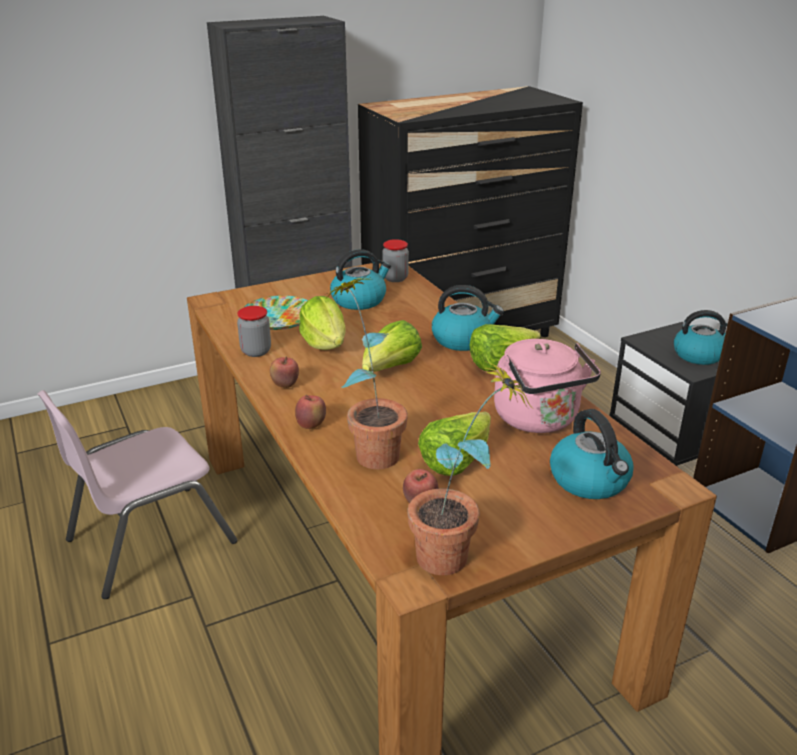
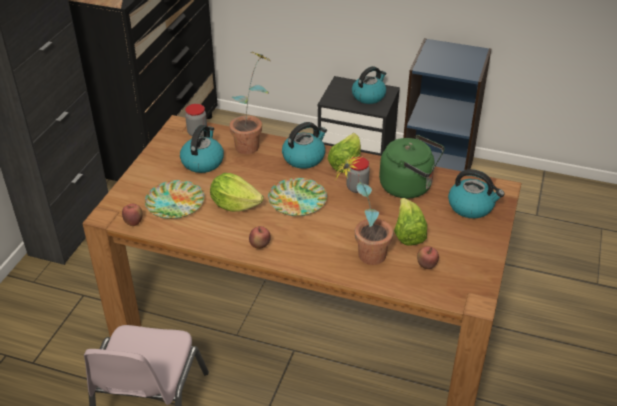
camera: 45 degrees left, 10 degrees up
(256, 351) = (203, 234): jar -> jar (357, 188)
(311, 426) = (314, 260): apple -> apple (134, 222)
(390, 369) = (297, 200): lettuce -> plate
(458, 557) = (477, 279): potted plant -> potted plant (252, 143)
(539, 420) = (409, 187): pink kettle -> green kettle

